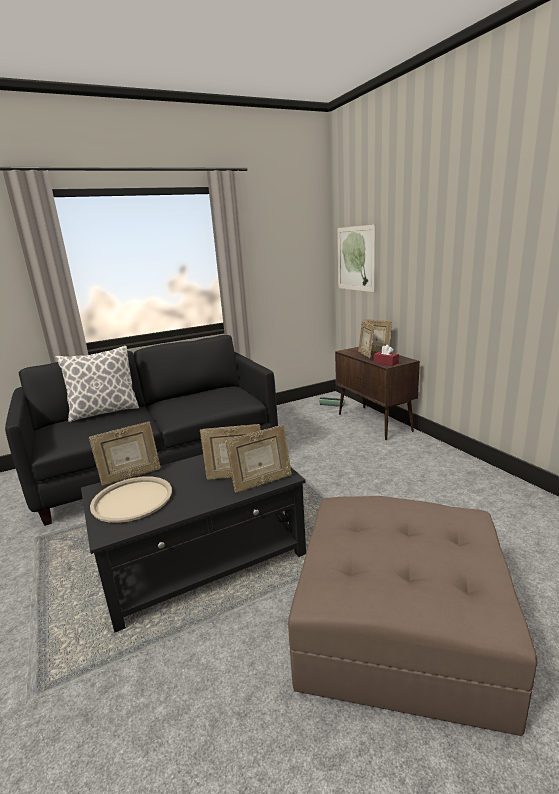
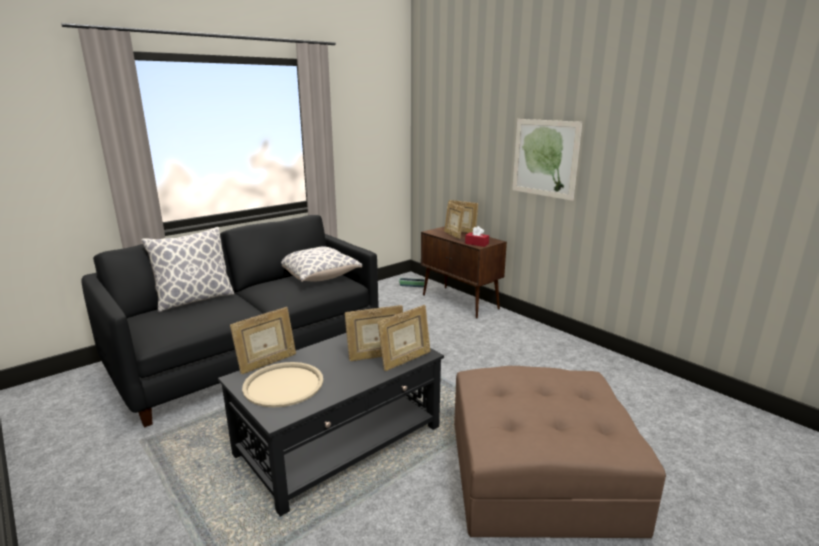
camera: 15 degrees left, 0 degrees up
(222, 394) = (319, 277): none -> pillow
(356, 258) = (438, 139): picture -> picture (545, 158)

